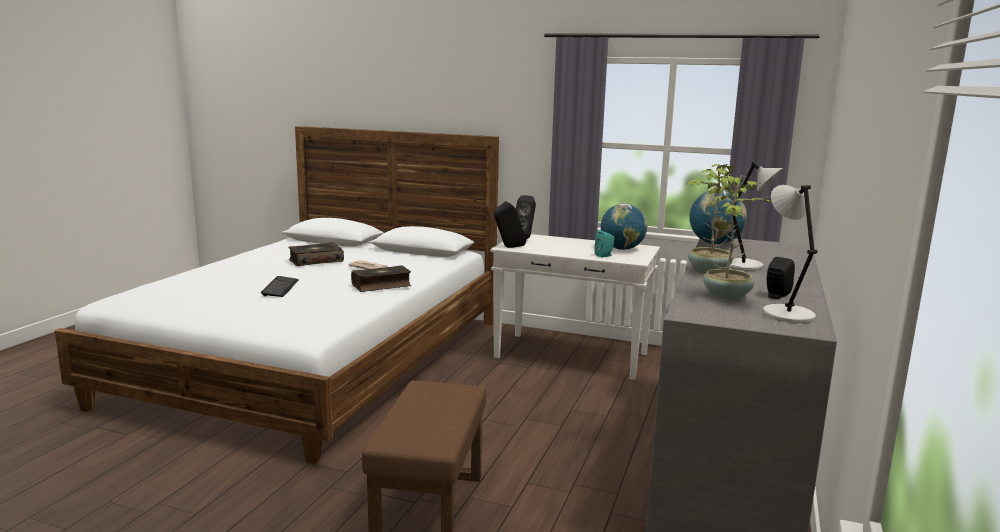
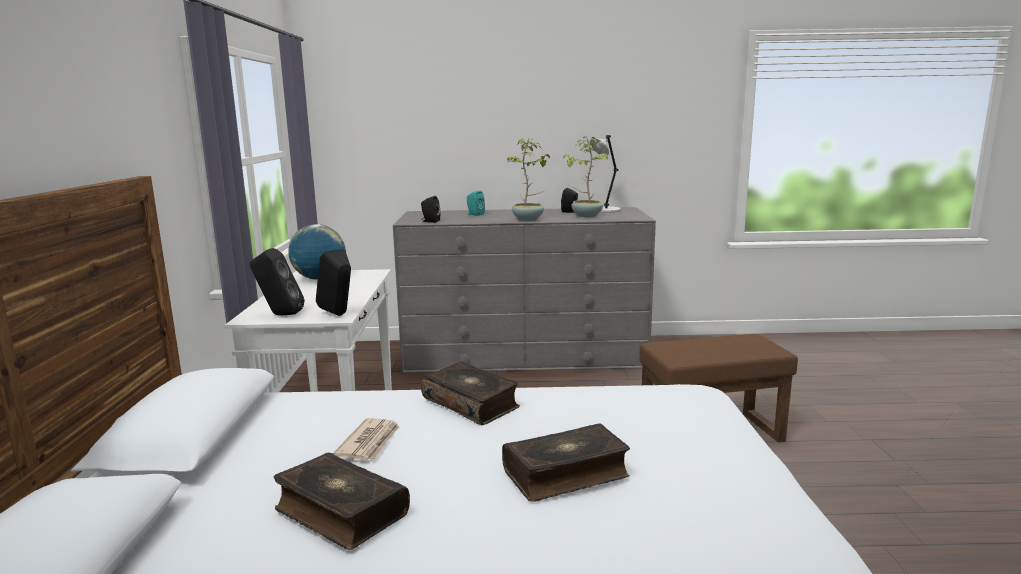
camera: 110 degrees left, 0 degrees up
(280, 288) = (566, 474): keyboard -> book
(605, 255) = (358, 281): turquoise speaker -> turquoise speaker (474, 214)
(715, 244) = (430, 221): globe -> black speaker
(745, 266) = (499, 216): grey table lamp -> none

